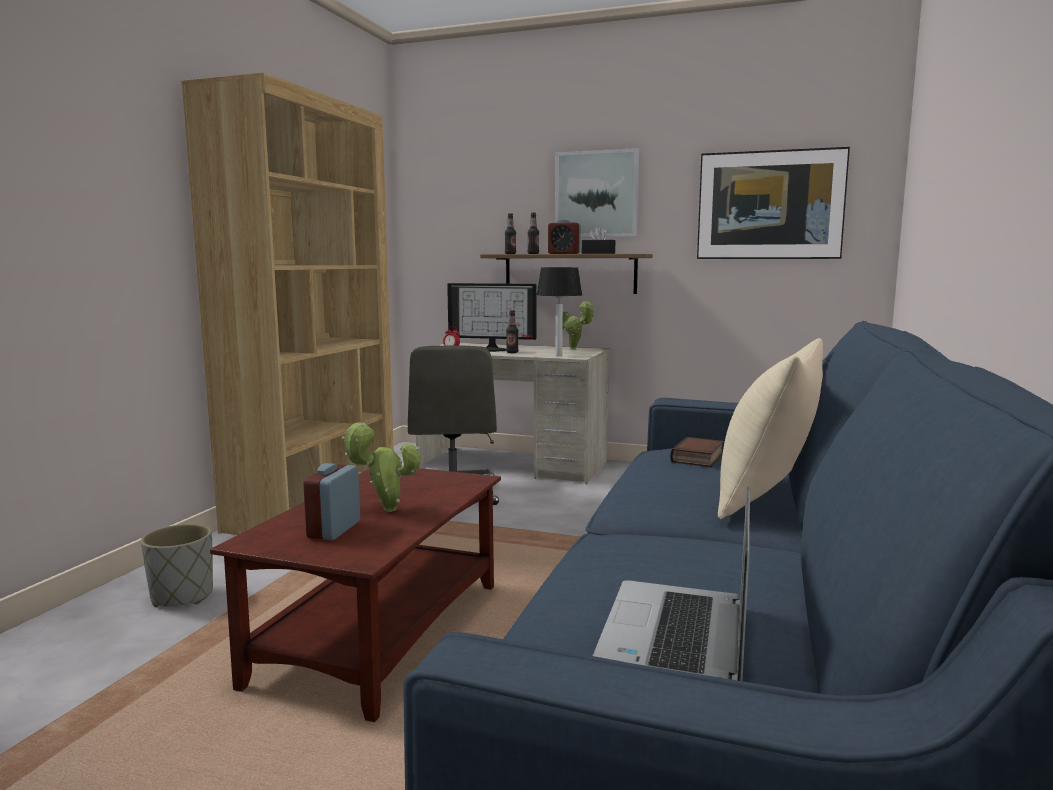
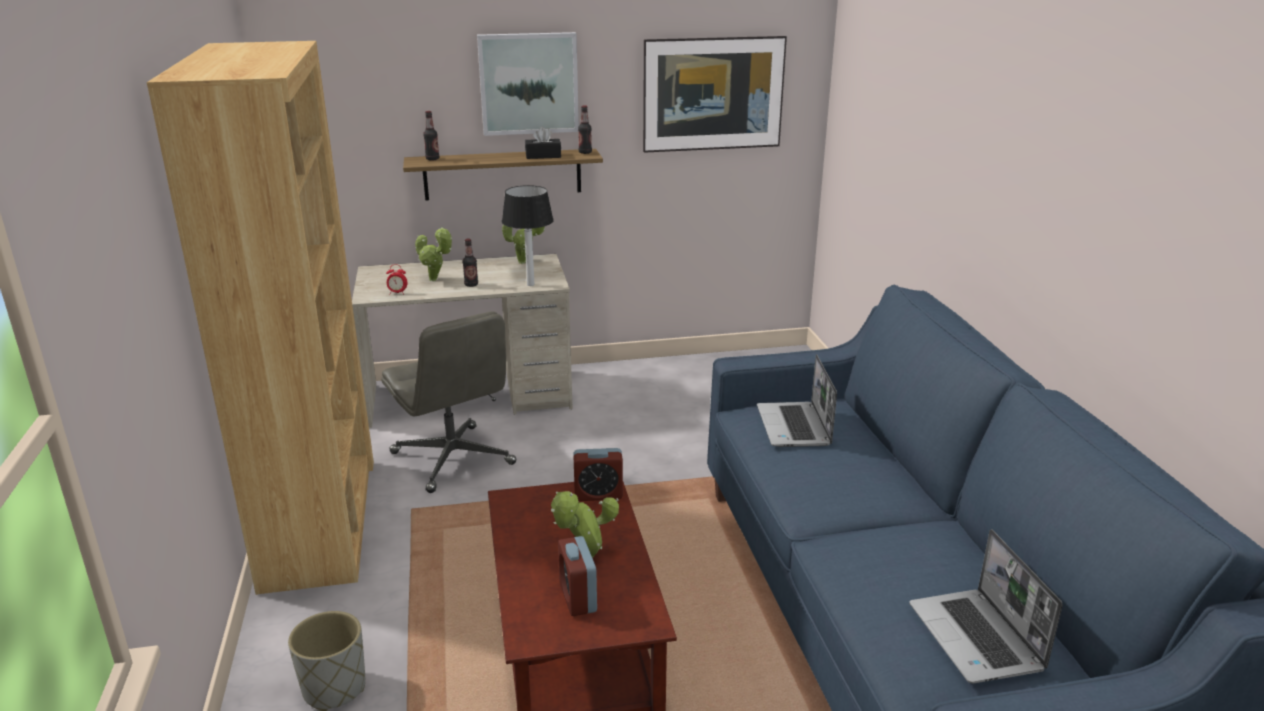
camera: 30 degrees left, 15 degrees up
(490, 349) = (435, 280): monitor -> potted plant
(533, 254) = (463, 159): bottle -> bottle (585, 152)
(564, 253) = (502, 157): alarm clock -> alarm clock (598, 494)
(699, 458) = (794, 427): book -> laptop
(767, 496) = (881, 465): beige pillow -> none

